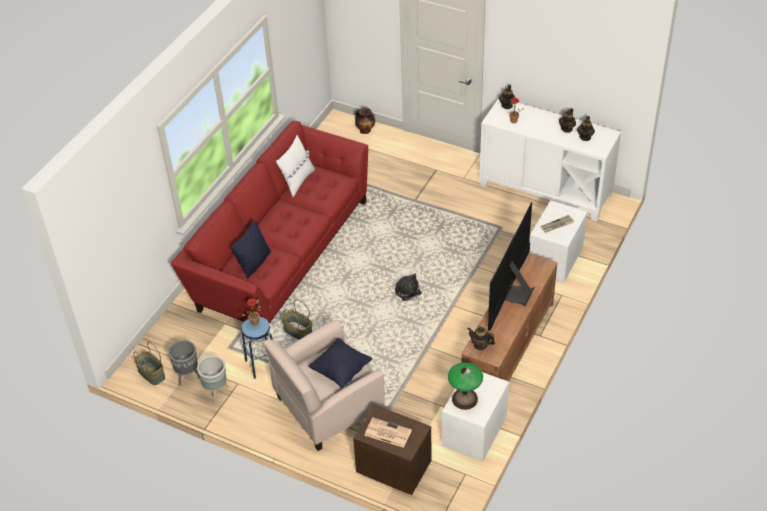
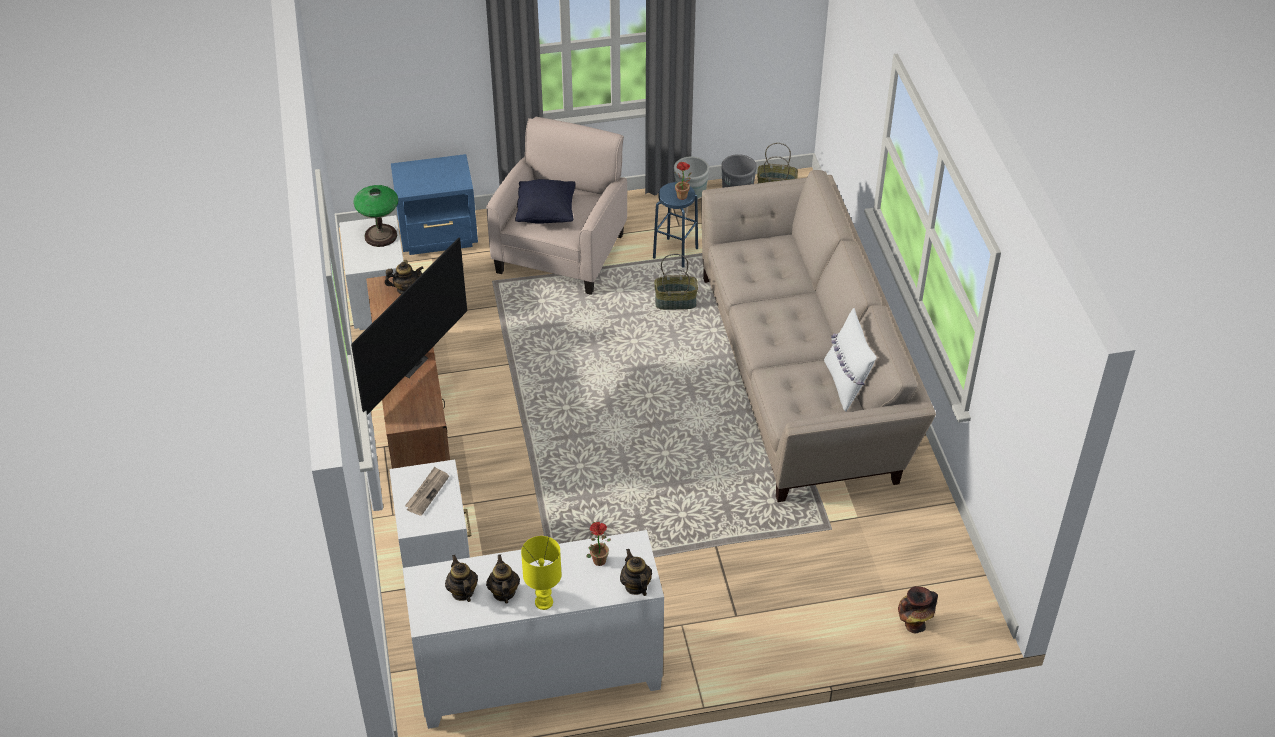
camera: 140 degrees right, 0 degrees up
(254, 263) = (767, 262): black pillow -> none
(280, 252) = (804, 375): red sofa -> beige sofa
(387, 433) = (435, 172): newspaper -> none
(393, 469) = (439, 236): brown nightstand -> blue nightstand
(409, 293) = (593, 411): plush toy -> none
(514, 295) = (410, 363): television -> television turned 45 degrees clockwise
(552, 118) = (543, 602): none -> yellow table lamp

